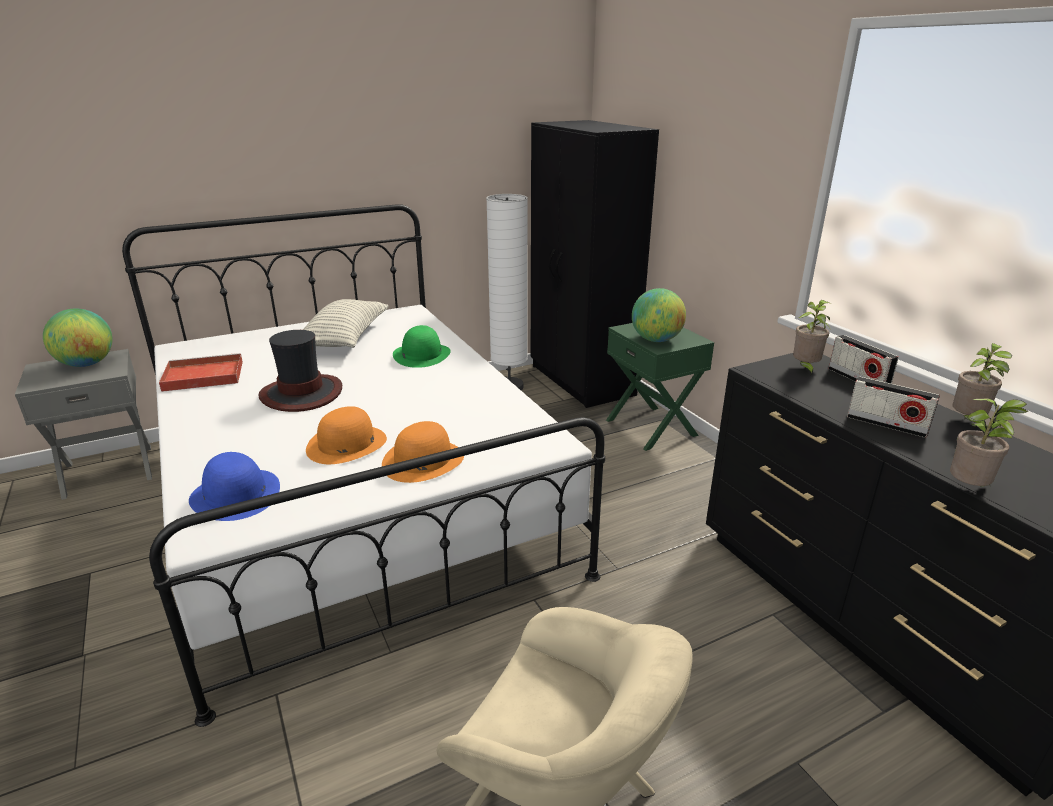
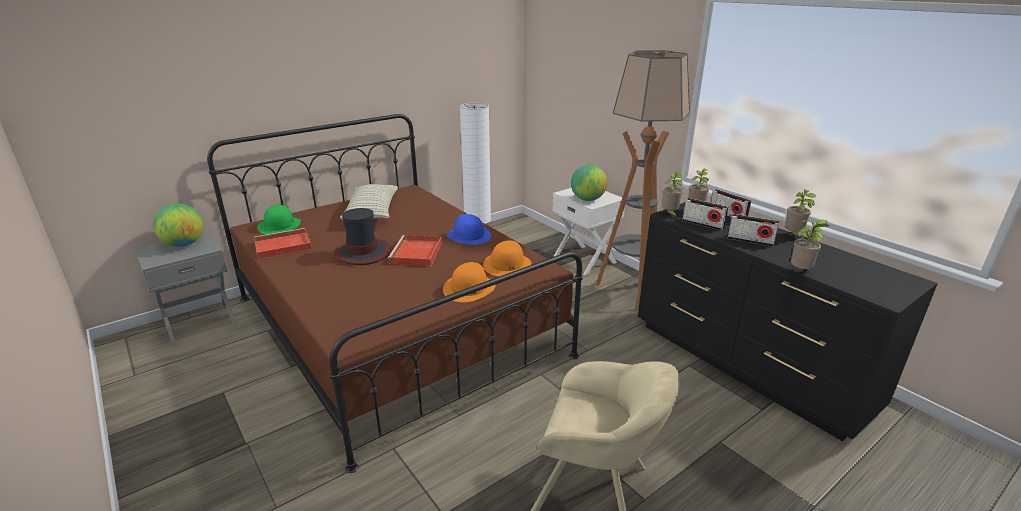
camera: 10 degrees left, 0 degrees up
(236, 495) = (355, 320): blue hat -> blue hat (469, 235)
(346, 444) = (413, 282): orange hat -> orange hat (507, 264)
(354, 500) = (396, 325): white bed -> brown bed
(374, 401) = (416, 253): none -> red tray
(421, 355) = (434, 220): green hat -> green hat (279, 225)
(581, 381) = (527, 232): black wardrobe -> none
(652, 427) = (585, 259): green nightstand -> white nightstand
(708, 482) = (631, 291): none -> floor lamp
(760, 370) = (669, 214): none -> potted plant
(811, 390) = (703, 224): none -> radio

